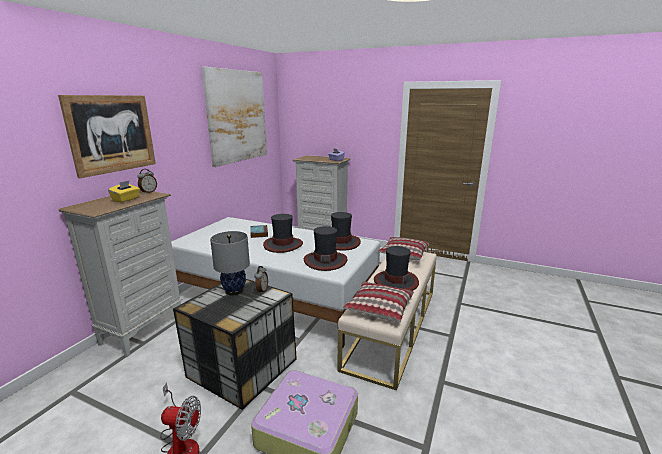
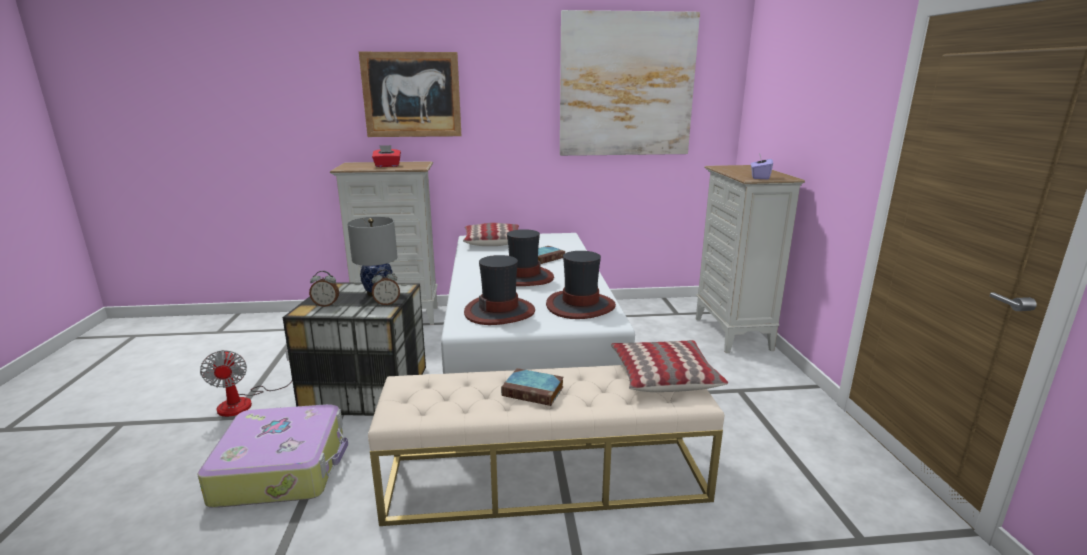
camera: 60 degrees right, 0 degrees up
(126, 199) = (387, 166): yellow tissue box -> red tissue box
(148, 192) = (422, 164): alarm clock -> alarm clock (326, 305)
(379, 308) = (432, 396): pillow -> pillow (492, 241)
(395, 281) = (534, 391): hat -> book

